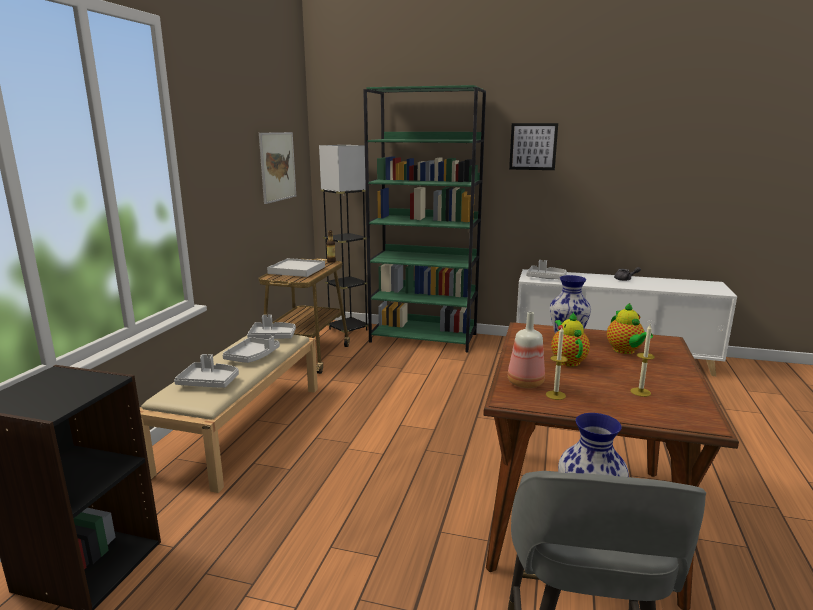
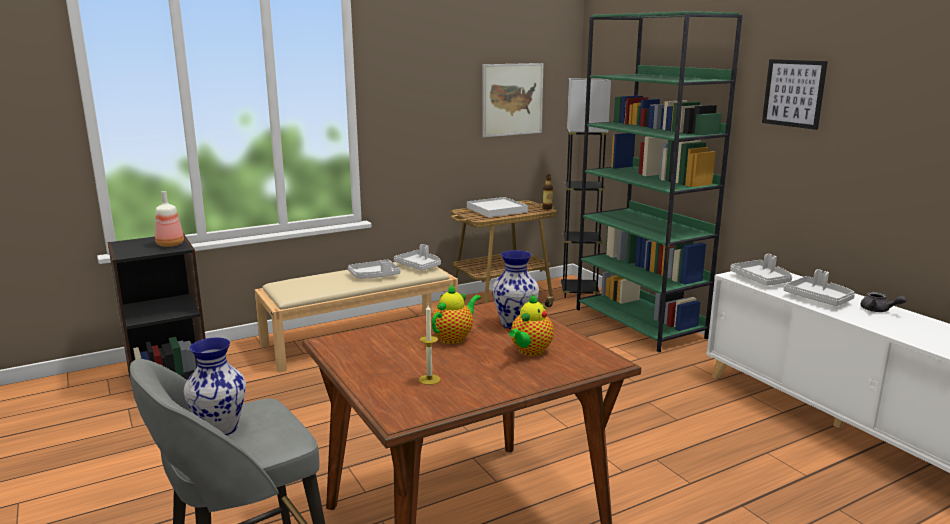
camera: 45 degrees right, 0 degrees up
(209, 382) = (315, 284): grey tray -> grey tray (818, 299)
(525, 384) = (370, 338): bottle -> bottle (169, 245)
(555, 395) = (365, 353): candle -> none

